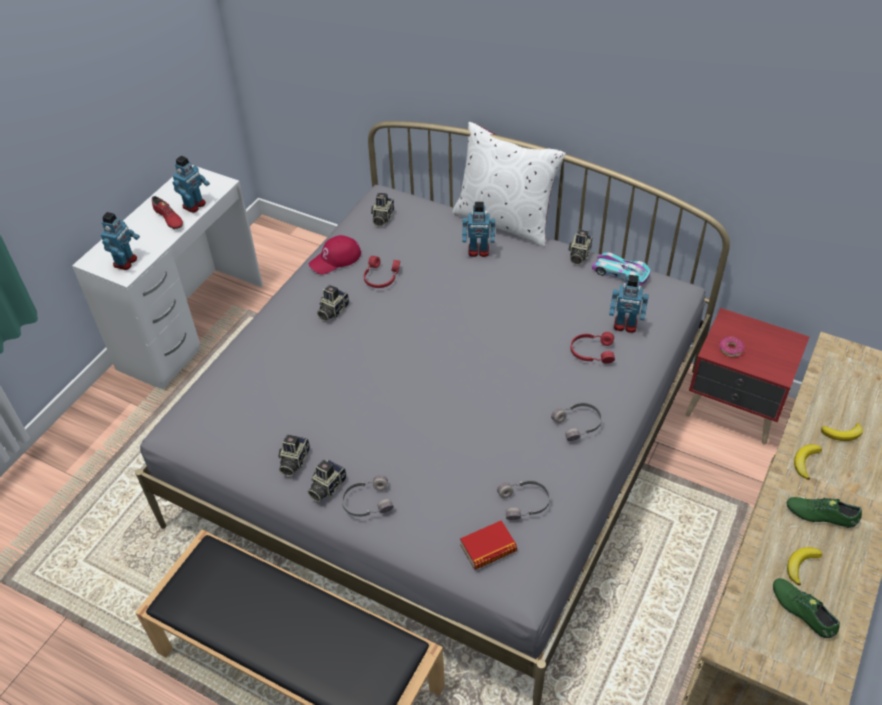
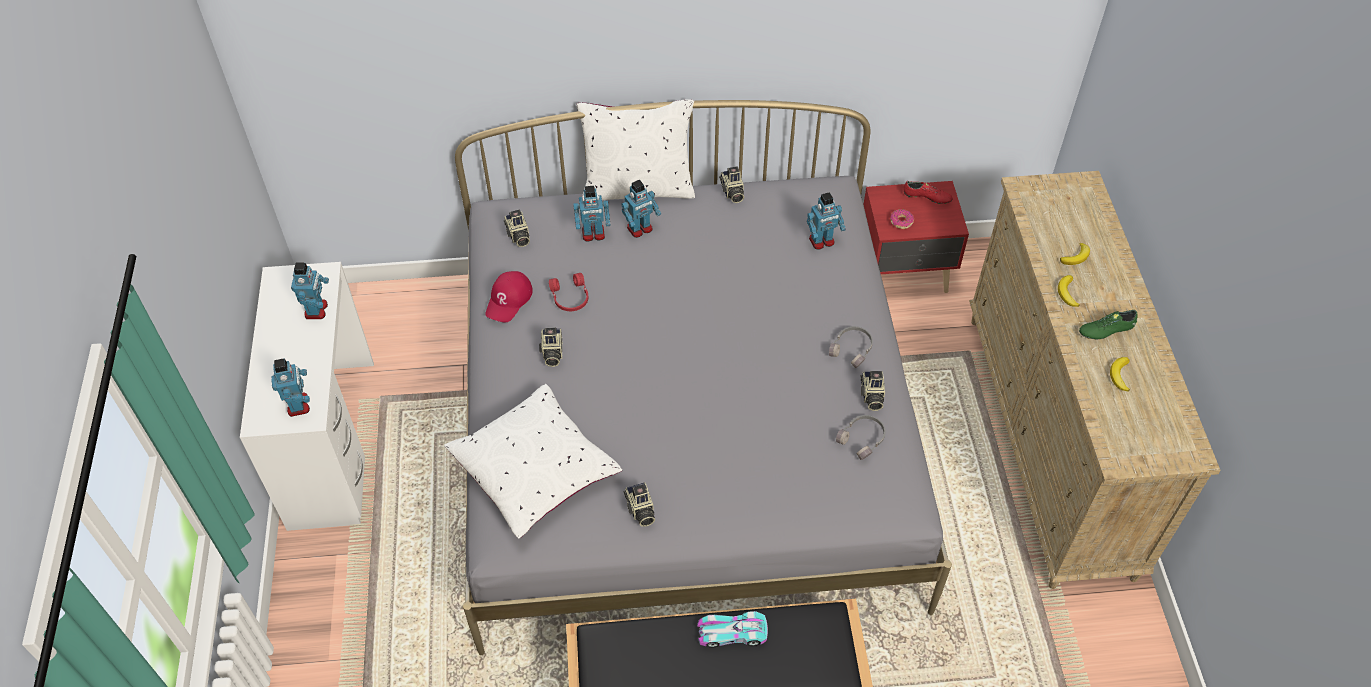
camera: 35 degrees left, 5 degrees up
(169, 219) = (302, 338): red shoe -> red shoe (926, 198)
(244, 389) = (534, 470): none -> white pillow
(326, 487) = (689, 516): camera -> camera (871, 396)
(367, 501) = (735, 509): grey headphones -> none
(439, 240) = (593, 234): none -> toy robot
(488, 548) = (863, 492): book -> none
(591, 351) = (813, 279): red headphones -> none
(620, 273) = (780, 193): toy car -> toy car (732, 633)
(802, 611) = (1144, 409): green shoe -> none

